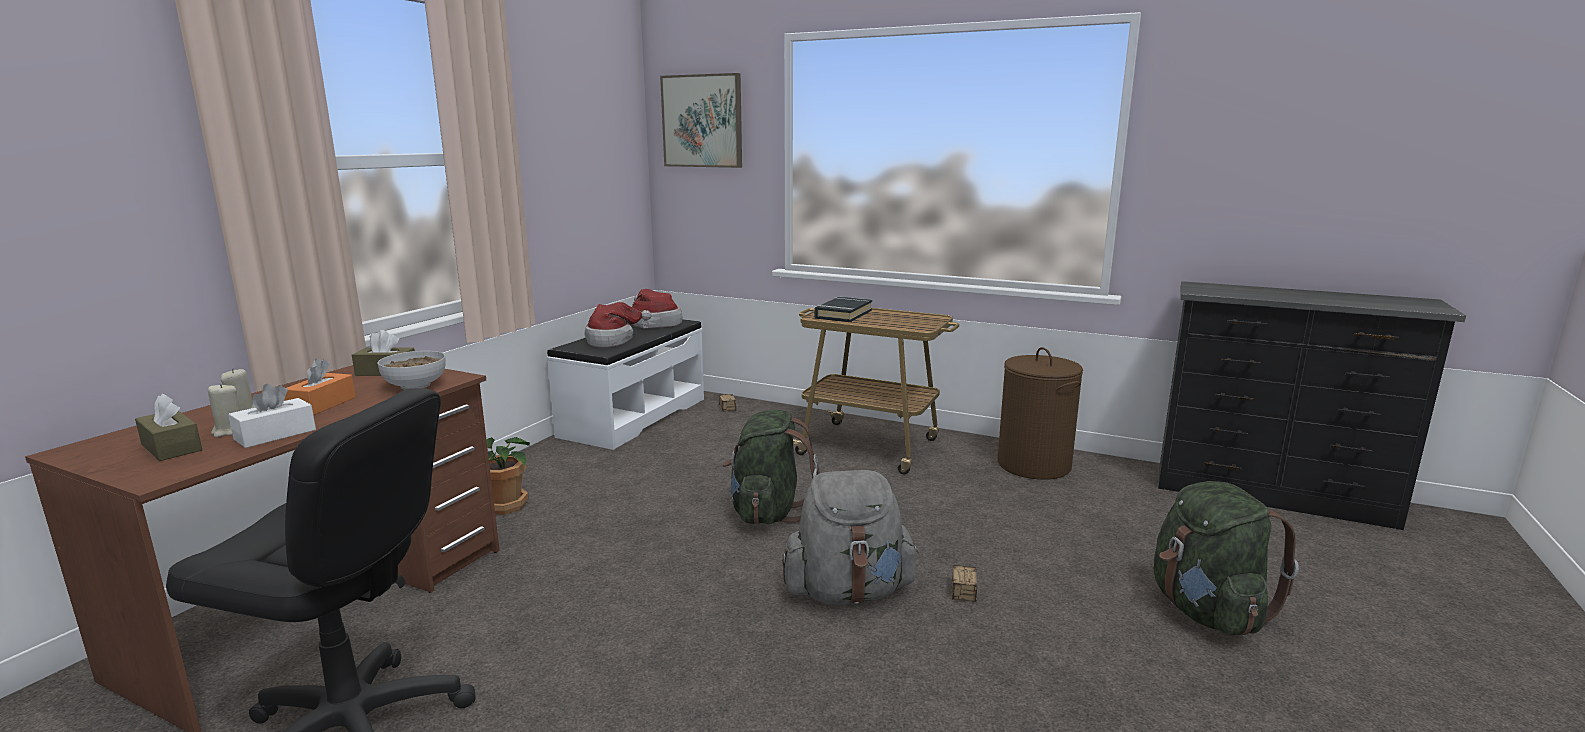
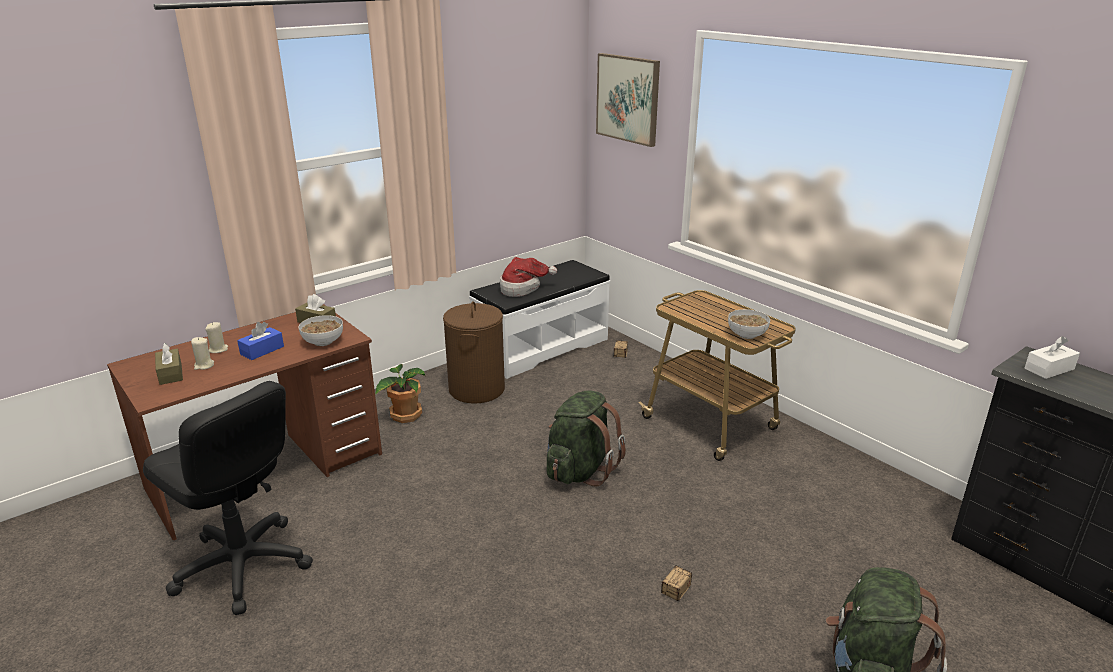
camera: 25 degrees right, 10 degrees up
(275, 435) = (223, 374): white tissue box -> white tissue box (1049, 369)
(322, 405) = (262, 350): orange tissue box -> blue tissue box
(654, 323) = (569, 271): hat -> none
(843, 314) = (699, 307): black book -> none
(848, 592) = (588, 561): grey backpack -> none
(914, 325) = (747, 335): none -> bowl
(1034, 465) = (847, 481): brown laundry basket -> brown laundry basket (477, 389)

